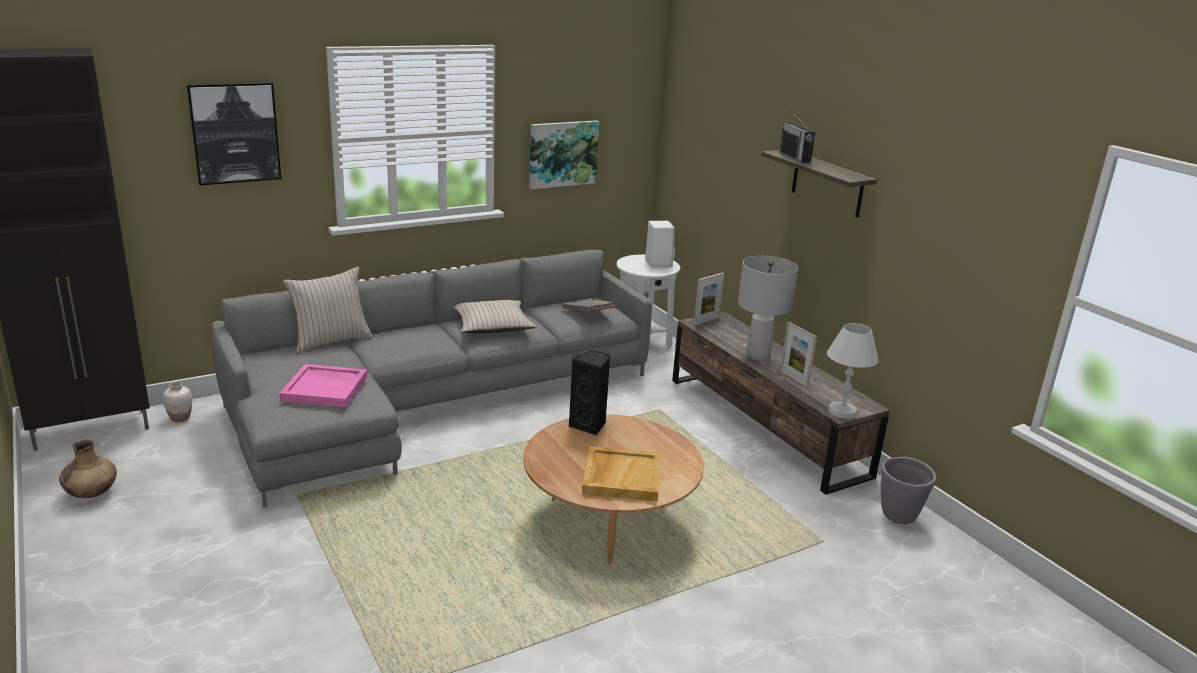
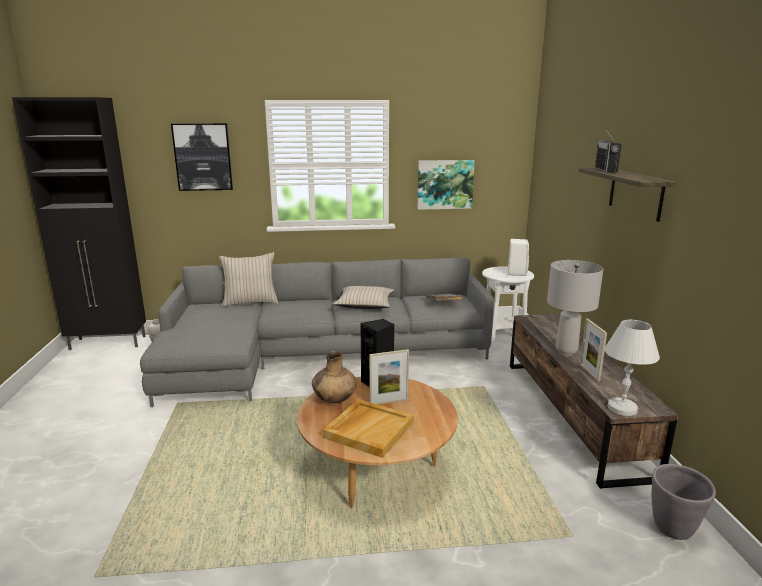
camera: 25 degrees right, 5 degrees down
(91, 493) = (69, 380): brown vase -> brown vase (334, 399)
(325, 388) = (213, 330): pink tray -> none
(706, 321) = (538, 318): picture frame -> picture frame (389, 402)

